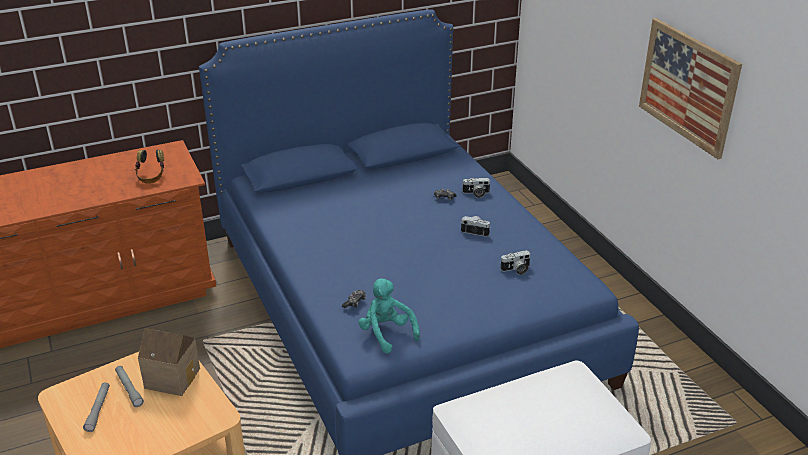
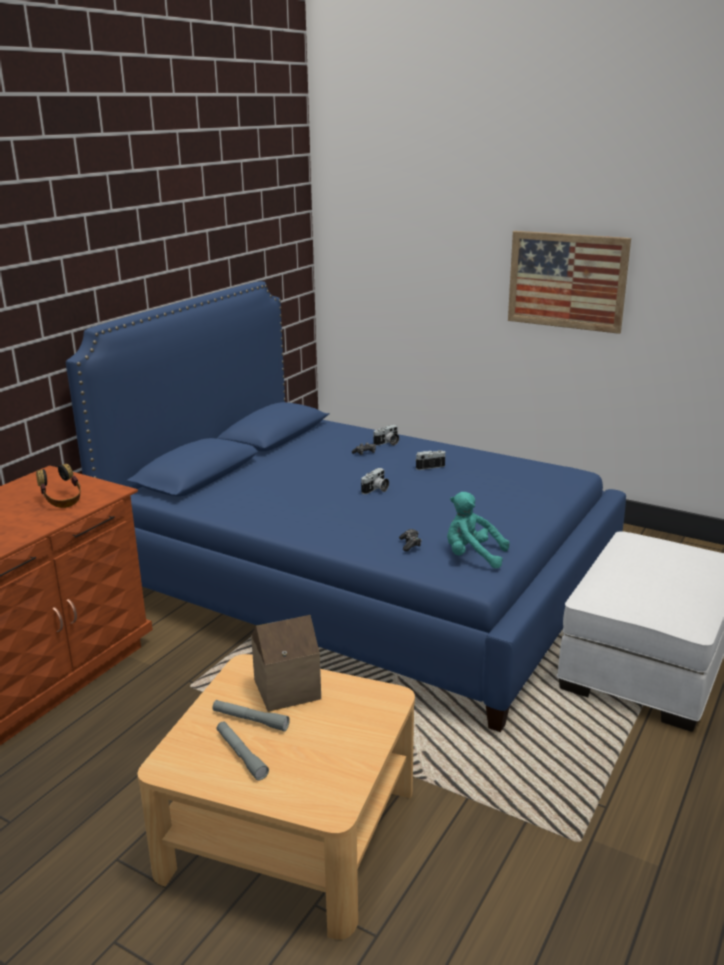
camera: 35 degrees left, 10 degrees down
(516, 270) = (503, 480): camera -> camera (376, 490)

